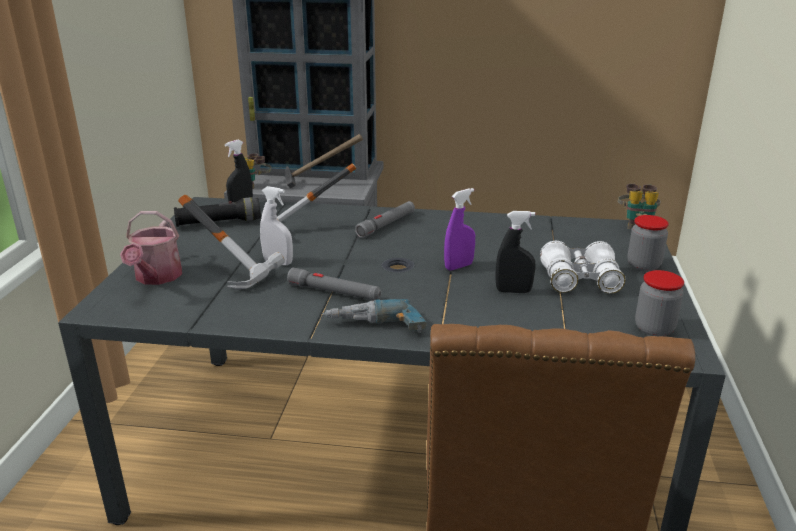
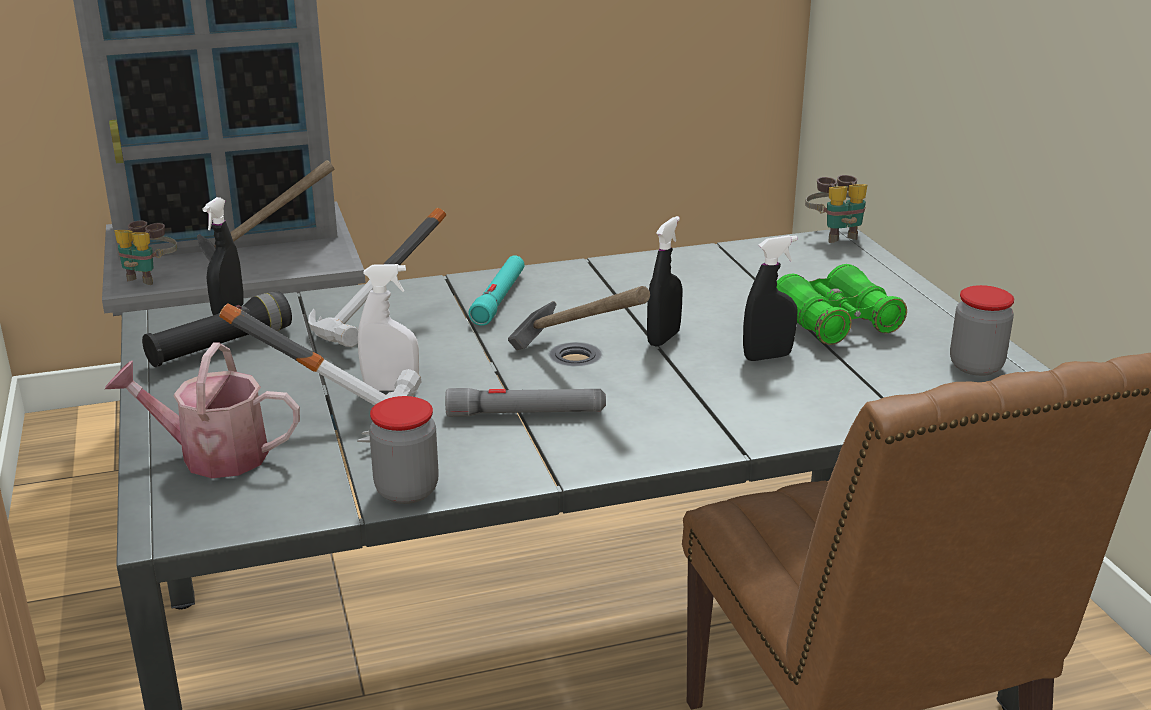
camera: 25 degrees left, 0 degrees up
(156, 277) = (212, 455): watering can -> watering can turned 120 degrees clockwise
(374, 330) = (637, 451): power drill -> none
(387, 224) = (499, 298): grey flashlight -> turquoise flashlight
(389, 273) = (577, 369): none -> hammer
(459, 266) = (663, 338): purple spray bottle -> black spray bottle
(580, 280) = (835, 324): white binoculars -> green binoculars
(643, 265) = (892, 288): jar -> jar (407, 490)

